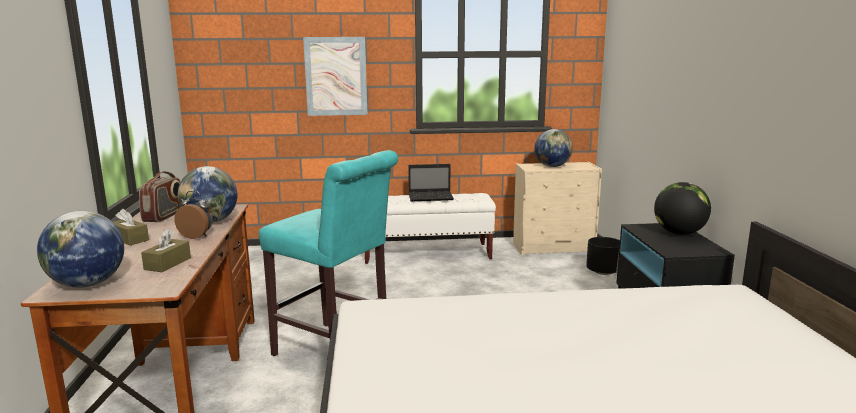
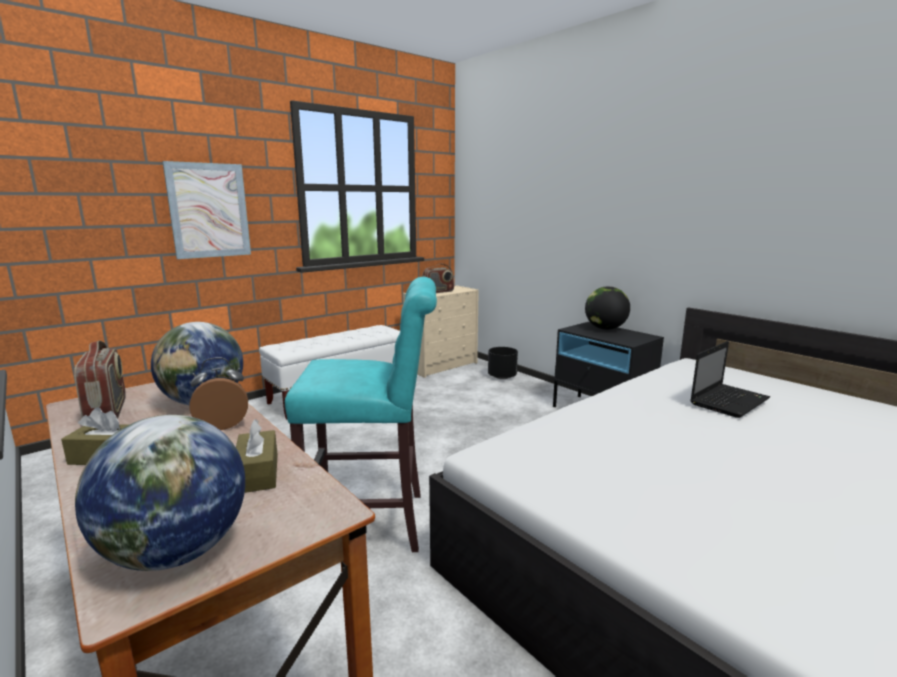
camera: 35 degrees left, 0 degrees up
(431, 197) = (339, 336): laptop -> laptop (729, 401)
(552, 166) = (438, 292): globe -> radio

